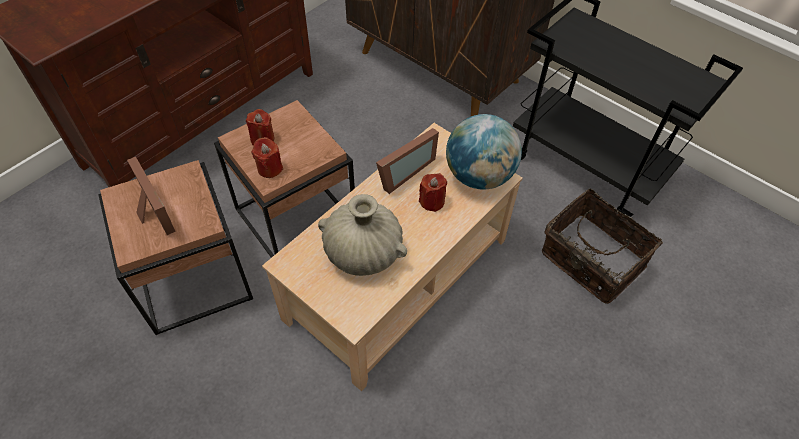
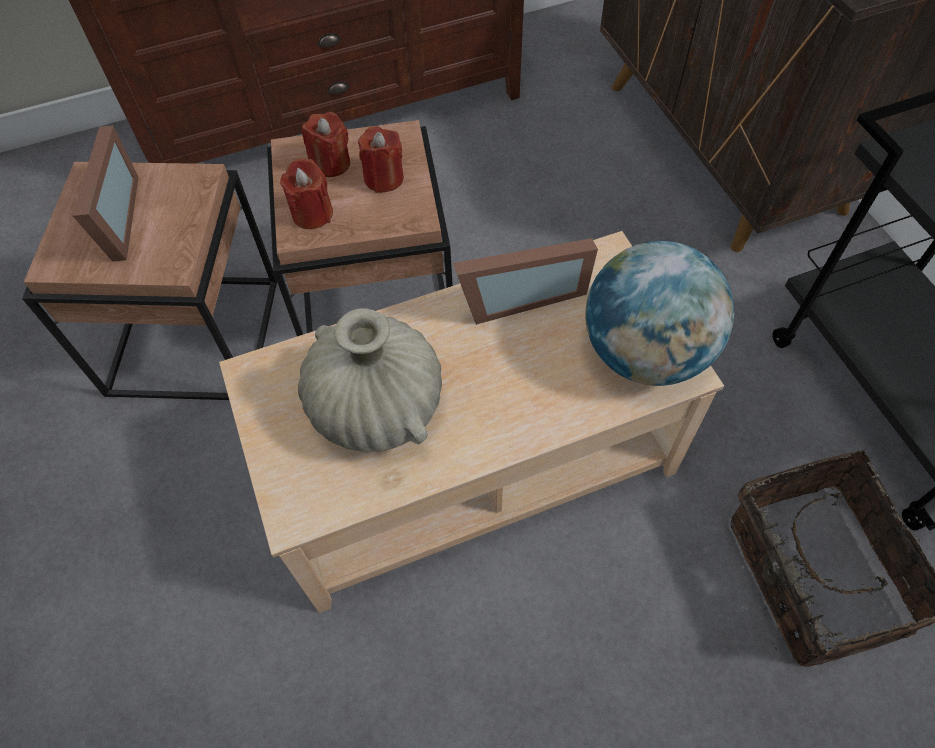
camera: 30 degrees right, 5 degrees up
(432, 201) = (538, 365): red candle -> red candle (384, 178)

